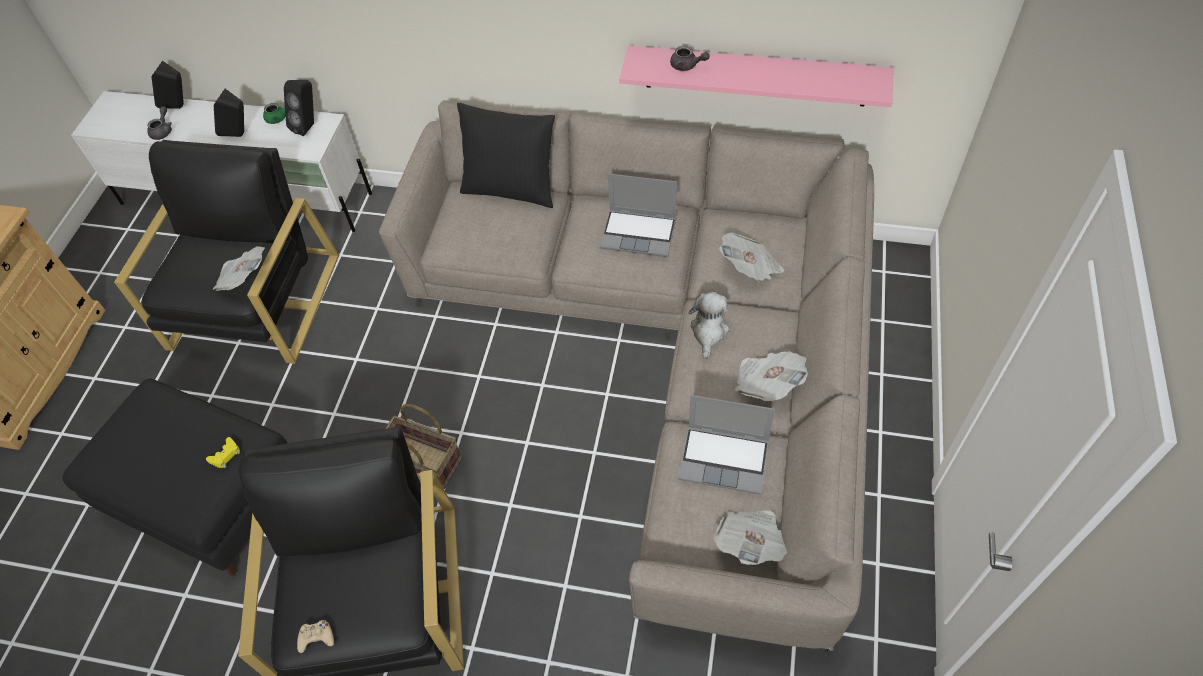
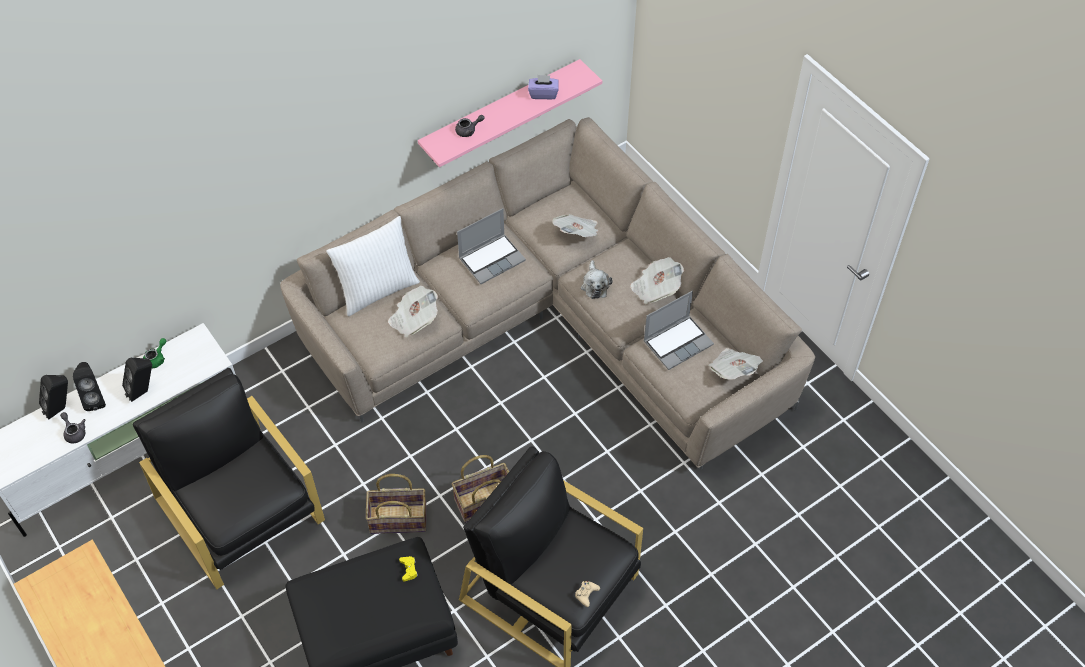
camera: 50 degrees left, 0 degrees up
(244, 279) = (276, 474): newspaper -> newspaper (414, 319)
(309, 126) = (189, 348): black speaker -> black speaker (95, 398)
(343, 413) = (398, 518): none -> basket
(511, 188) = (377, 289): black pillow -> white pillow
(708, 331) = (595, 285): plush toy -> plush toy turned 150 degrees counterclockwise
(808, 77) = (543, 94): none -> purple tissue box

